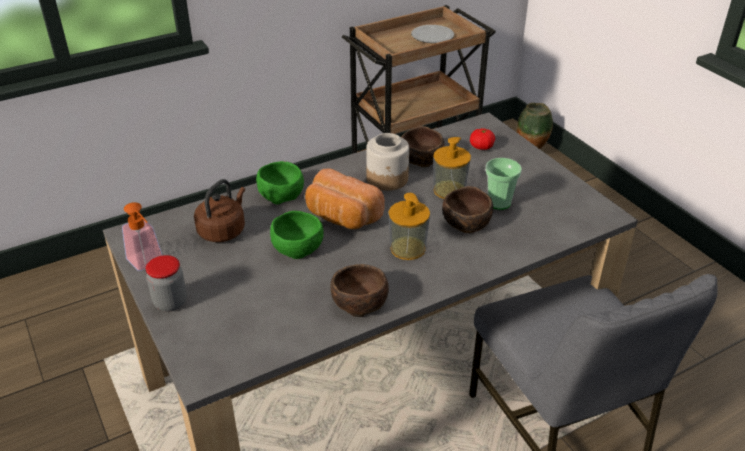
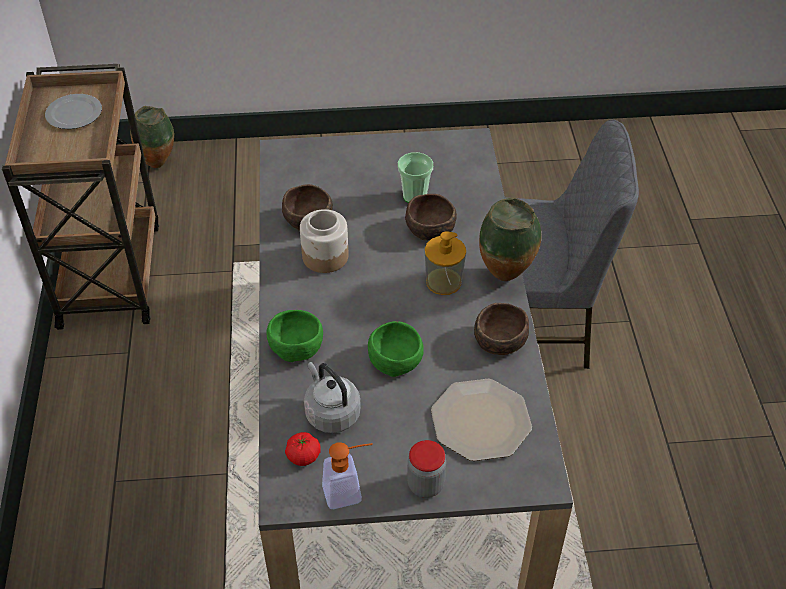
camera: 65 degrees left, 10 degrees up
(223, 230) = (331, 412): brown kettle -> grey kettle
(256, 315) = (480, 420): none -> plate
(341, 217) = (367, 312): bread -> none
(442, 285) = (506, 278): none -> vase
(449, 190) = (374, 220): soap dispenser -> none
(481, 147) = (318, 170): tomato -> tomato (303, 456)

